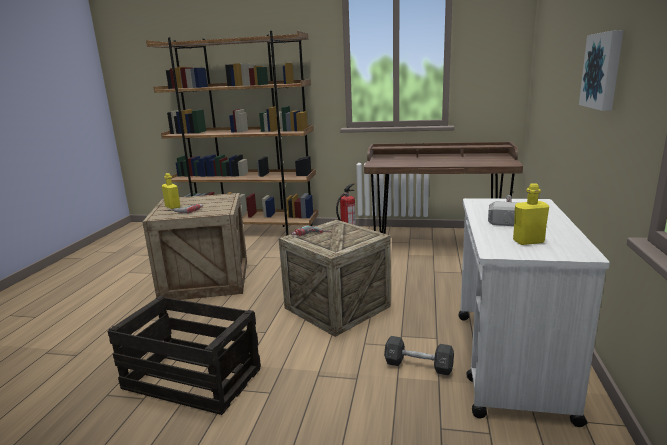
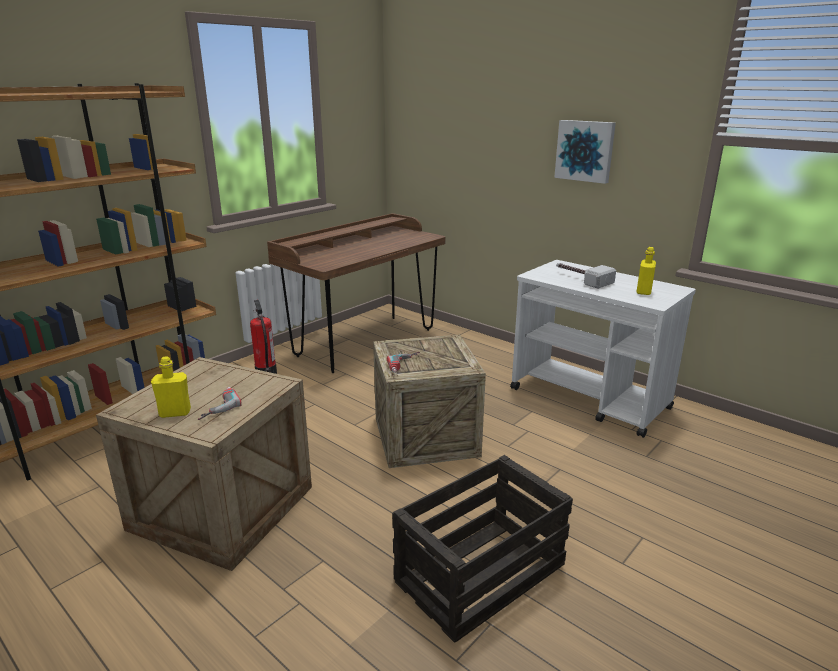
camera: 60 degrees left, 5 degrees up
(418, 365) = (563, 434): black dumbbell -> none

